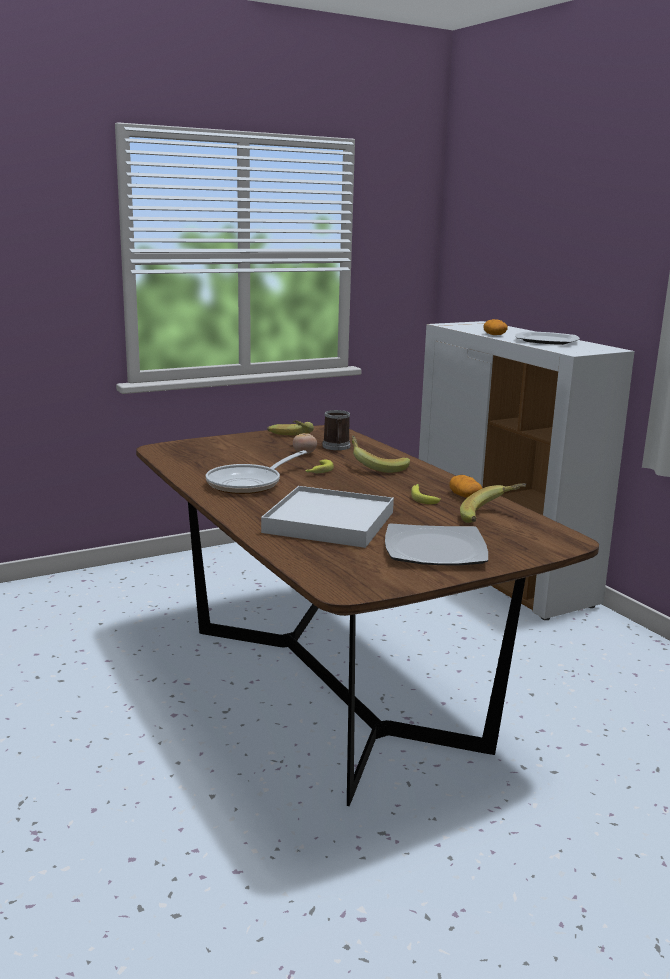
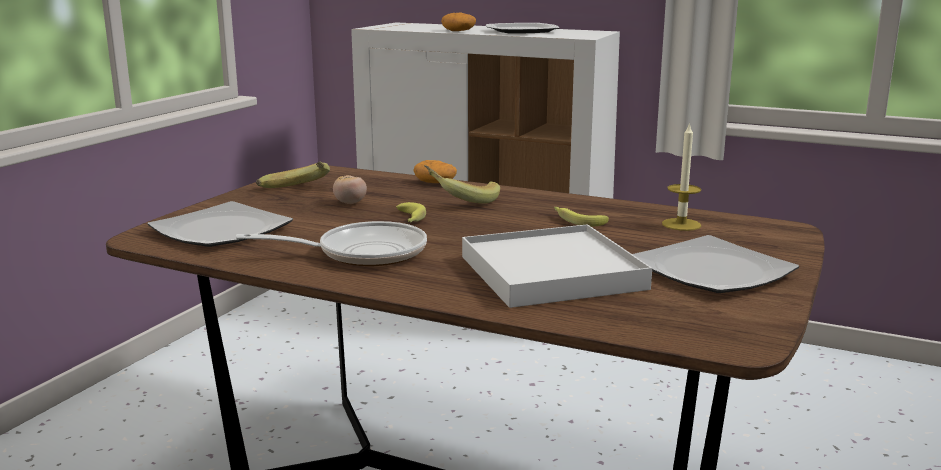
camera: 35 degrees left, 0 degrees up
(204, 453) = (222, 230): none -> plate
(249, 483) = (362, 253): frying pan -> frying pan turned 105 degrees counterclockwise
(336, 447) = (370, 188): mug -> none
(464, 496) = (611, 210): potato -> potato (435, 183)
(491, 518) = (681, 224): banana -> candle

